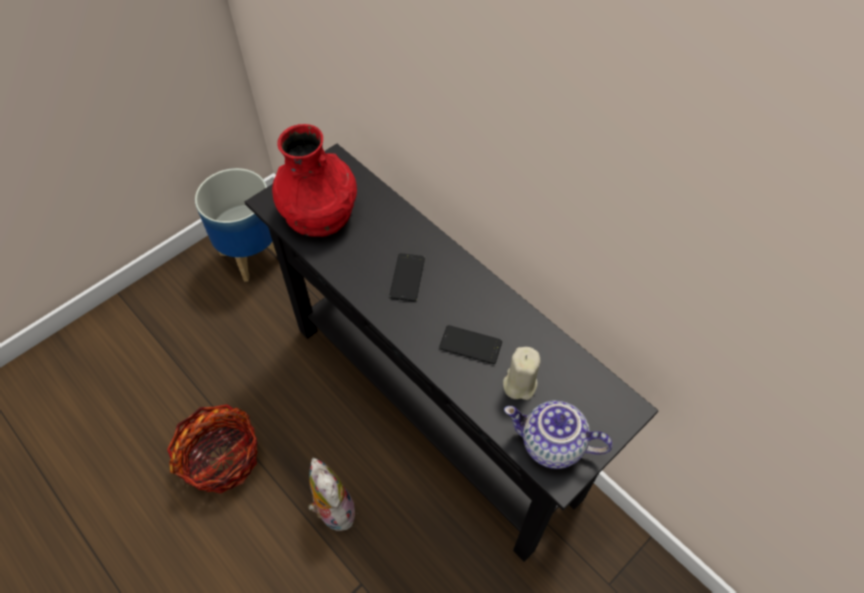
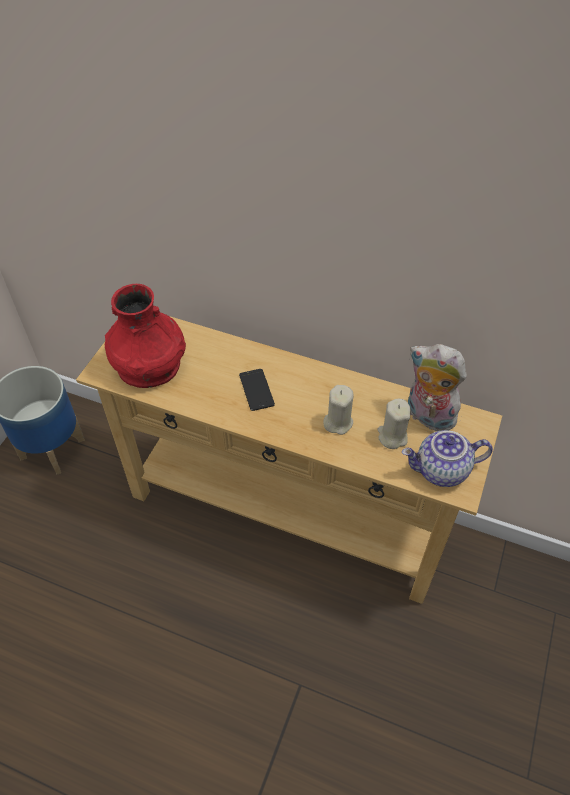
camera: 25 degrees left, 5 degrees down
(222, 458) = (117, 637): basket -> none
(332, 509) = (242, 635): plush toy -> plush toy (427, 416)
(433, 408) = (285, 514): black console table -> beige console table
(470, 345) = (338, 422): phone -> beige candle

